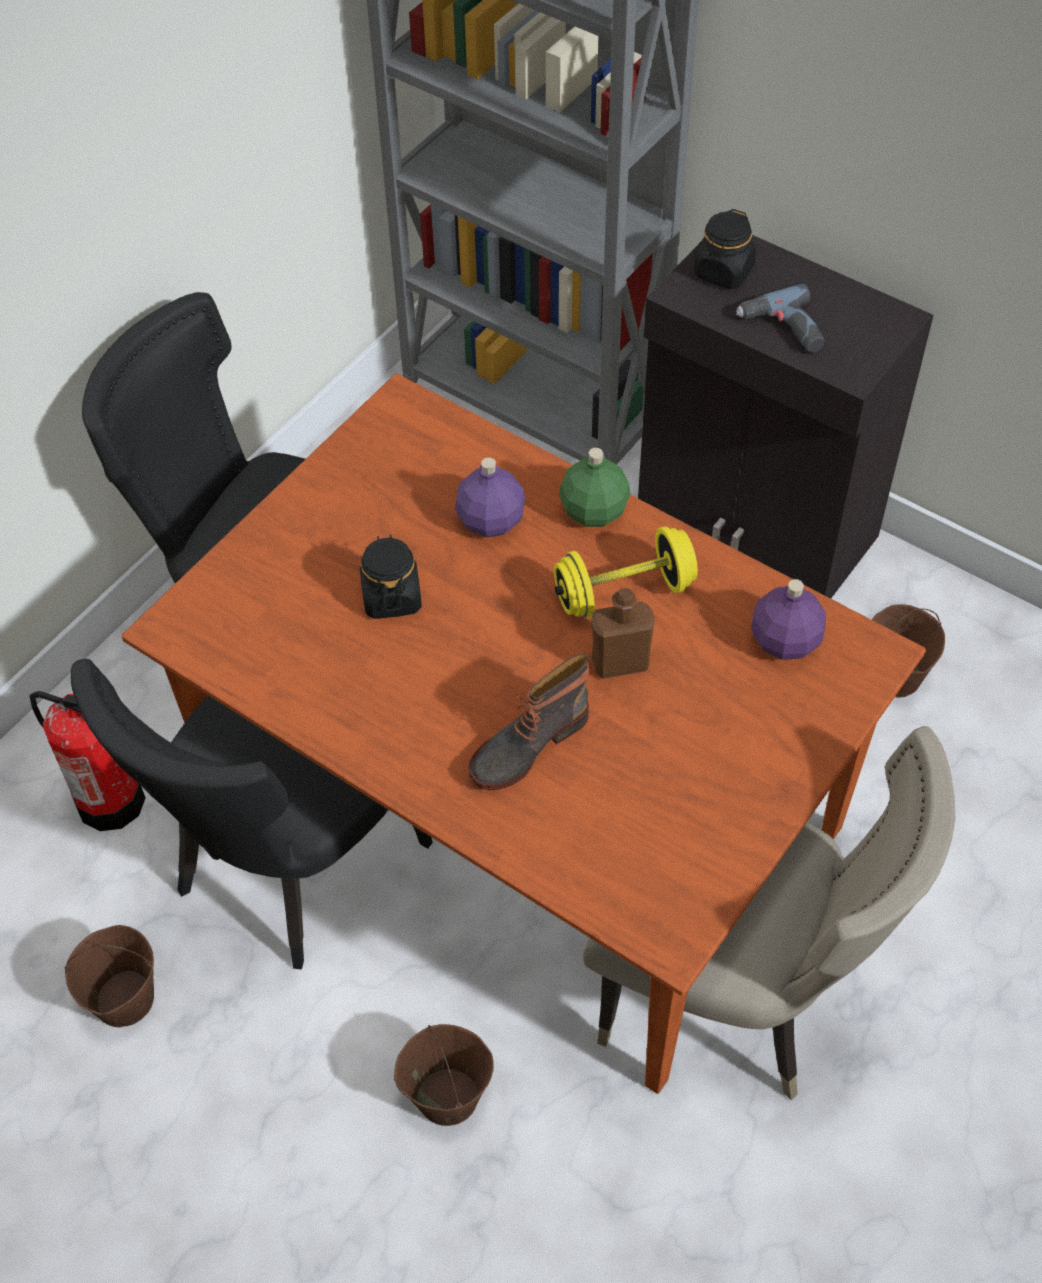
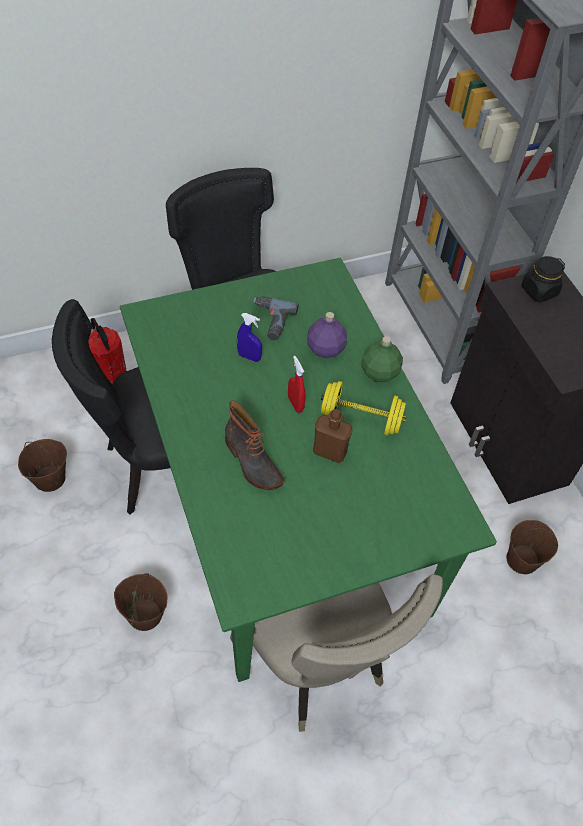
camera: 30 degrees right, 0 degrees up
(391, 597) = (249, 357): black jar -> blue spray bottle
(516, 625) = (295, 404): none -> red spray bottle
(527, 745) = (251, 462): boot -> boot turned 120 degrees counterclockwise
(527, 812) = (285, 509): brown dining table -> green dining table
(782, 330) = (546, 336): power drill -> power drill (270, 321)
(784, 641) = (422, 491): purple bottle -> none

